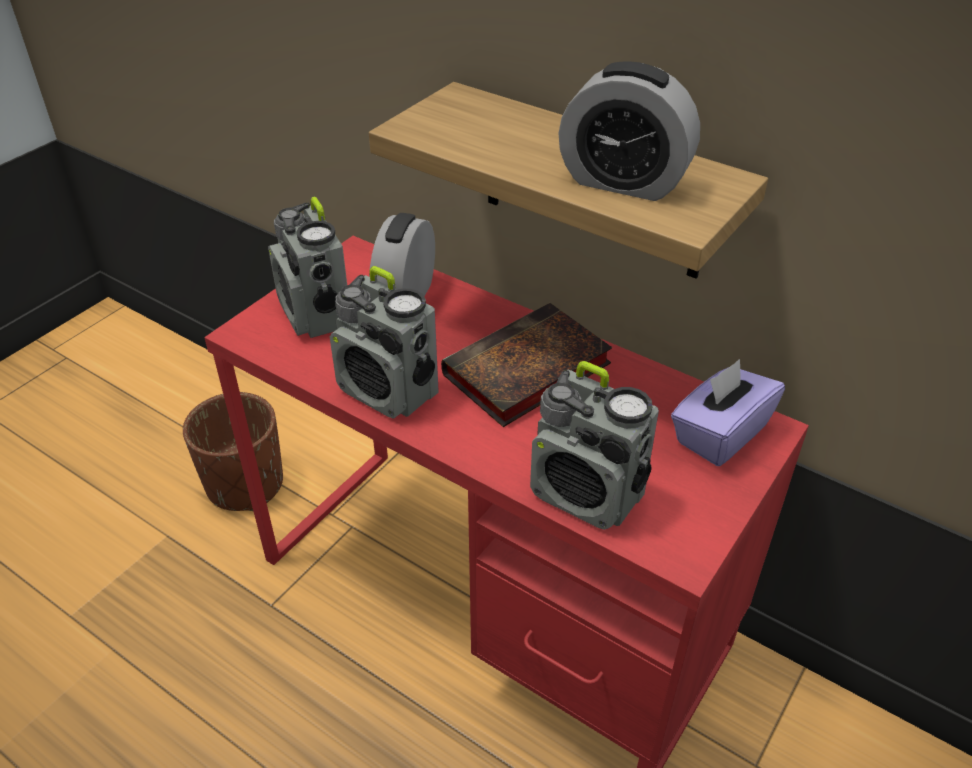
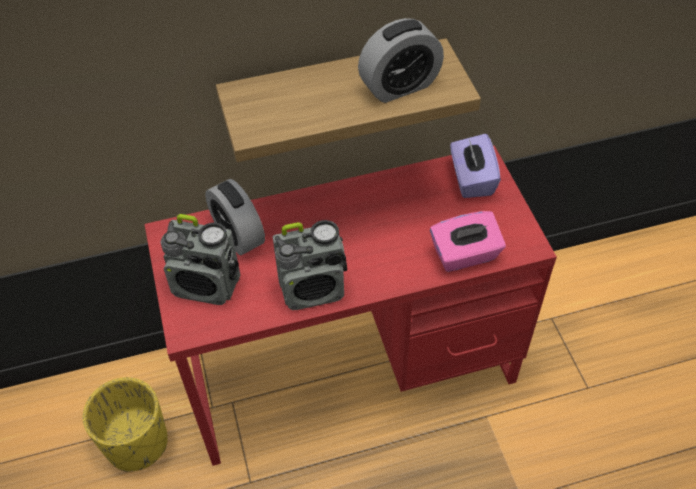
camera: 50 degrees left, 10 degrees up
(246, 484) = (137, 442): brown planter -> yellow planter
(524, 373) = (356, 222): book -> none
(587, 495) = (465, 255): radio -> pink tissue box

